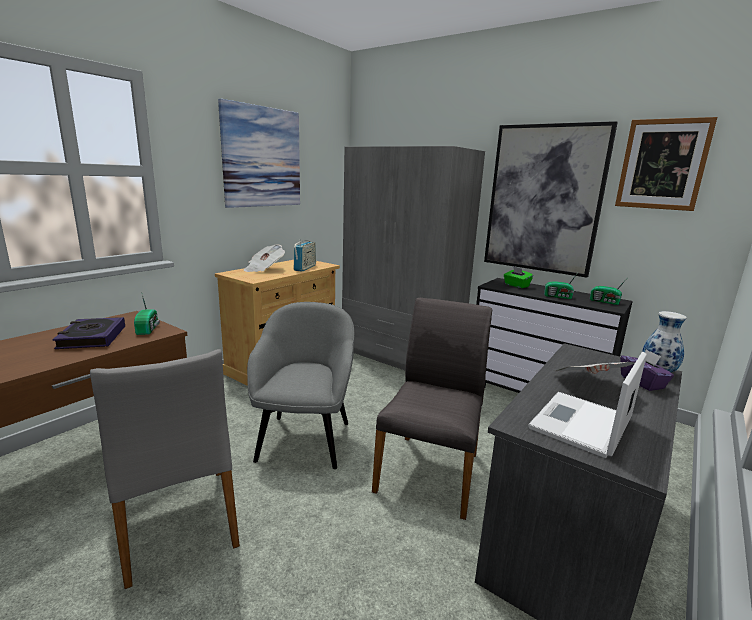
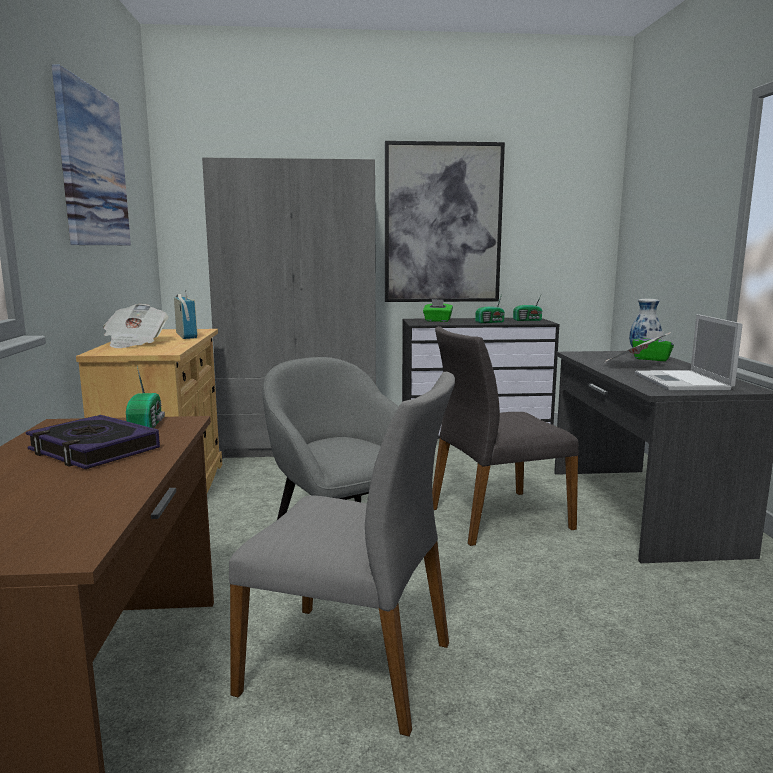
camera: 40 degrees left, 5 degrees down
(148, 329) = (147, 425): radio -> radio turned 45 degrees clockwise
(430, 471) = (497, 517): grey chair -> grey chair turned 90 degrees counterclockwise
(642, 382) = (651, 359): purple tissue box -> green tissue box
(662, 164) = (545, 184): picture -> none

